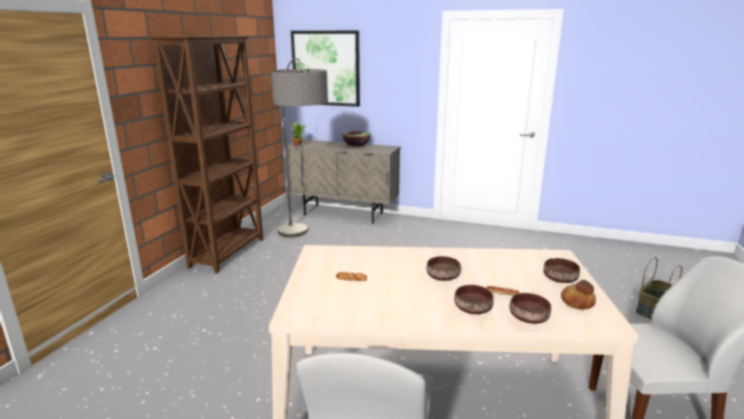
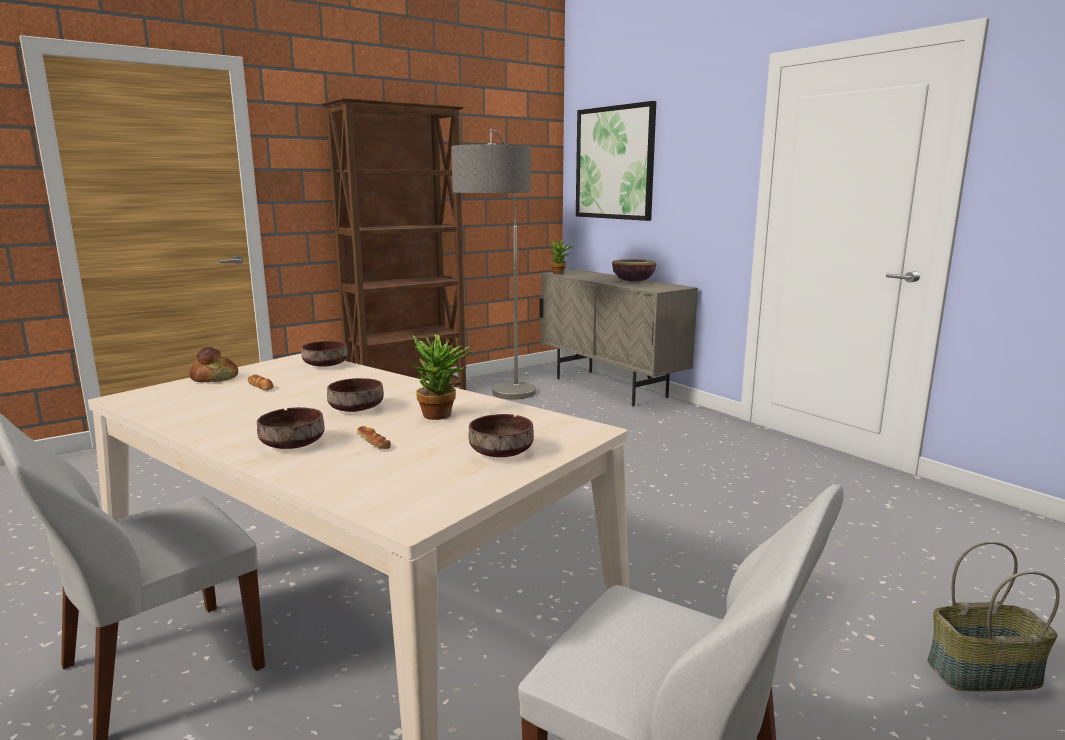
camera: 35 degrees right, 5 degrees down
(490, 267) = (442, 416): none -> potted plant
(529, 318) = (327, 474): brown bowl -> brown bowl (326, 365)
(577, 302) = (444, 480): bread -> bread (215, 378)

